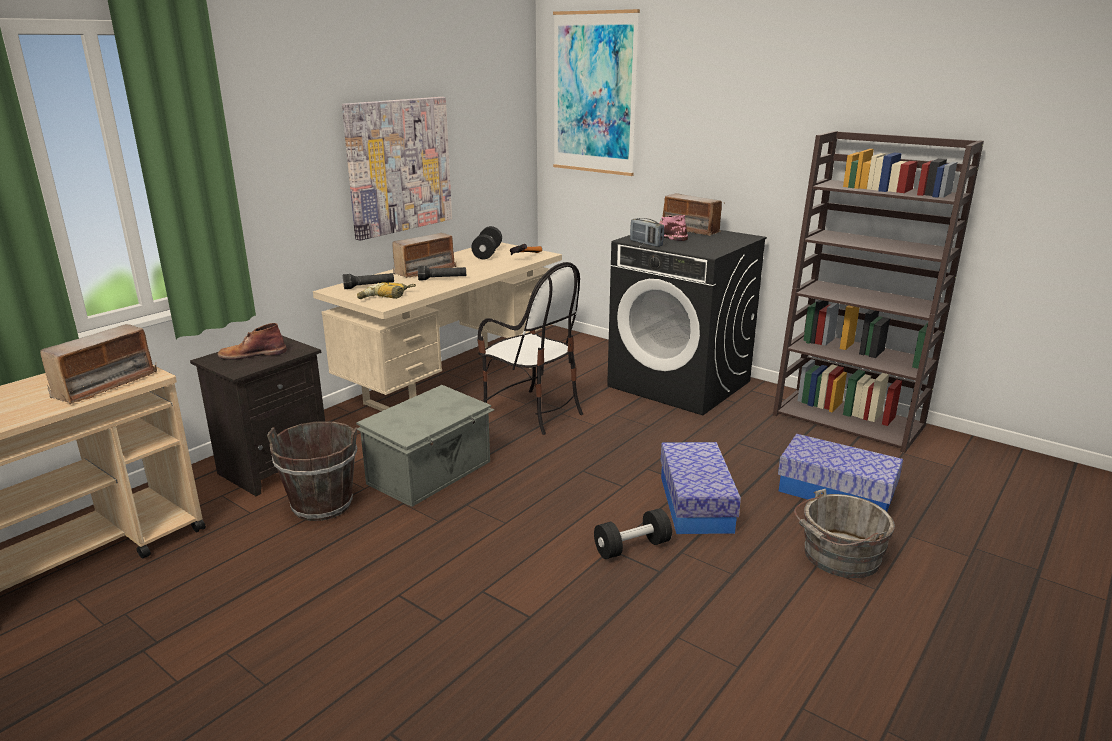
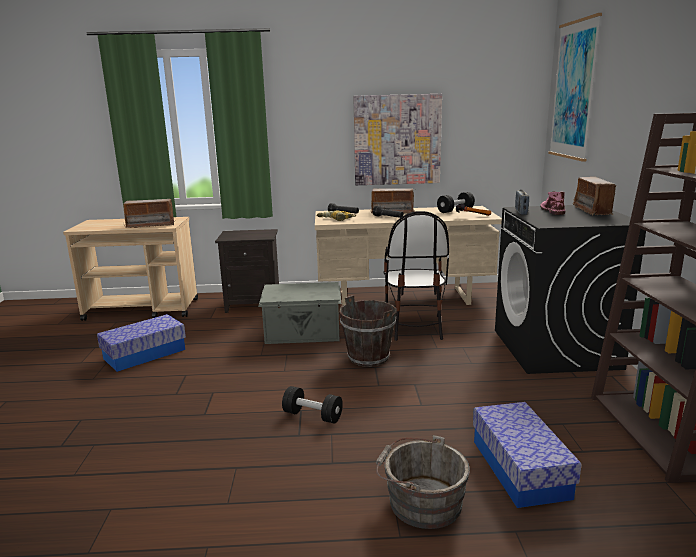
camera: 50 degrees right, 5 degrees down
(252, 354) = (246, 234): brown boot -> none
(322, 505) = (236, 327): brown bucket -> brown bucket (368, 357)
(695, 504) = (399, 416): storage box -> storage box (145, 354)

